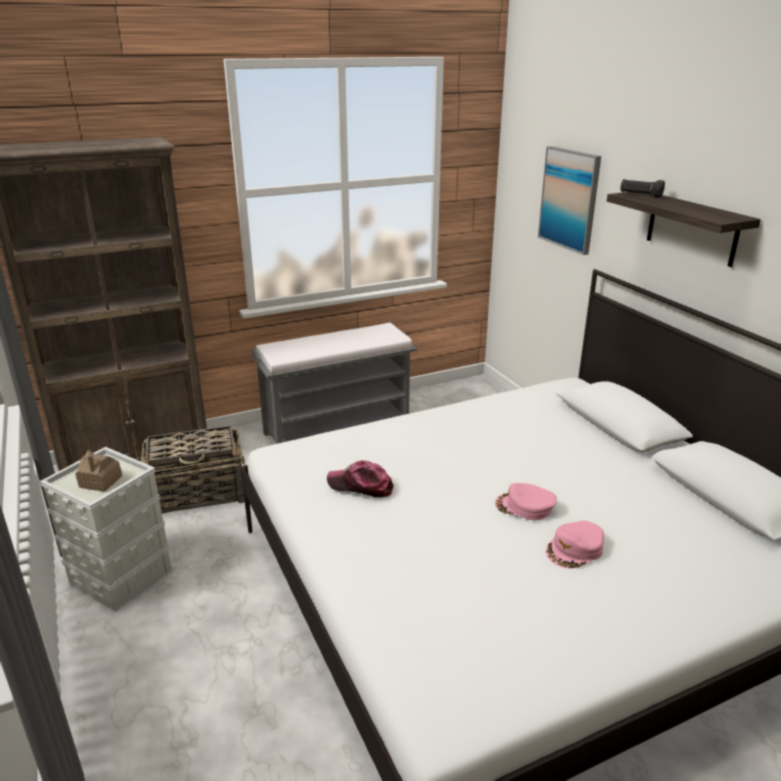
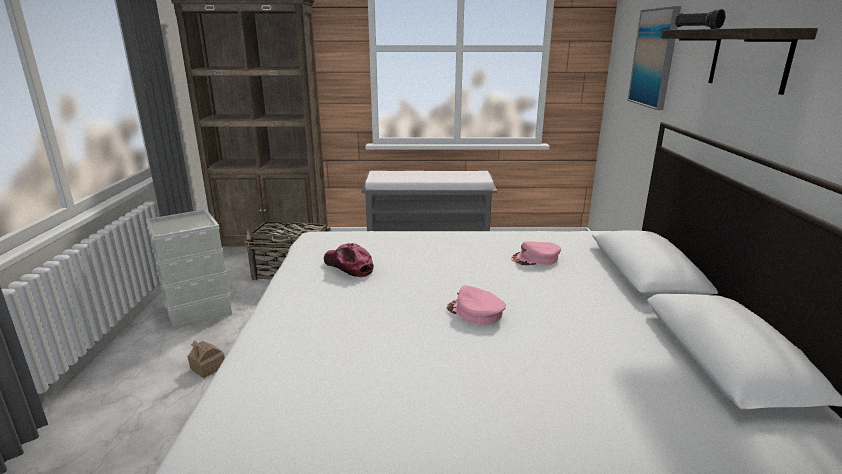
camera: 25 degrees right, 5 degrees down
(100, 481) = (180, 227): toy house -> toy house (208, 367)
(575, 550) = (489, 357): pink cap -> pink cap (535, 259)

